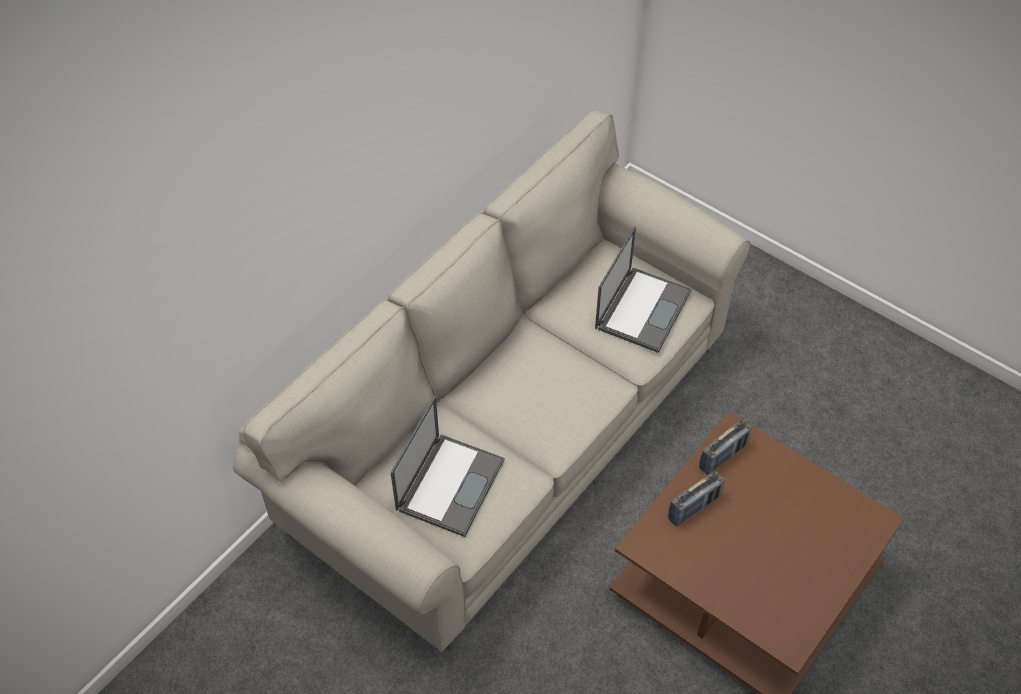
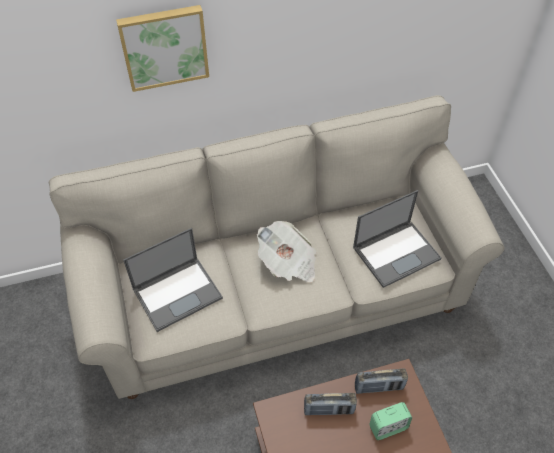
camera: 35 degrees right, 0 degrees up
(326, 195) = (164, 46): none -> picture
(539, 383) = (288, 263): none -> newspaper
(760, 488) = (388, 427): none -> alarm clock

